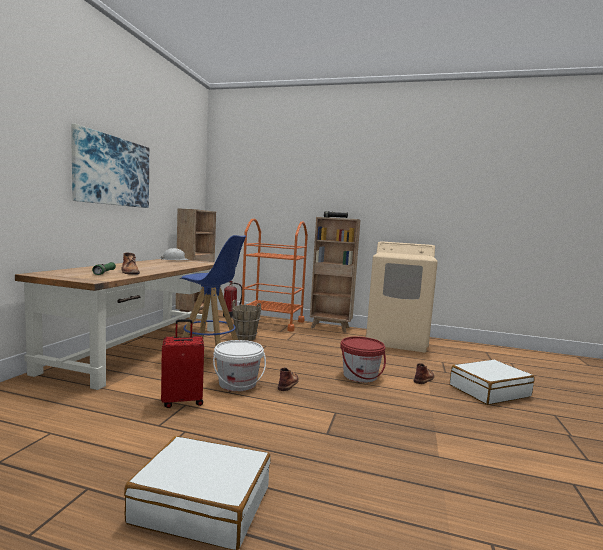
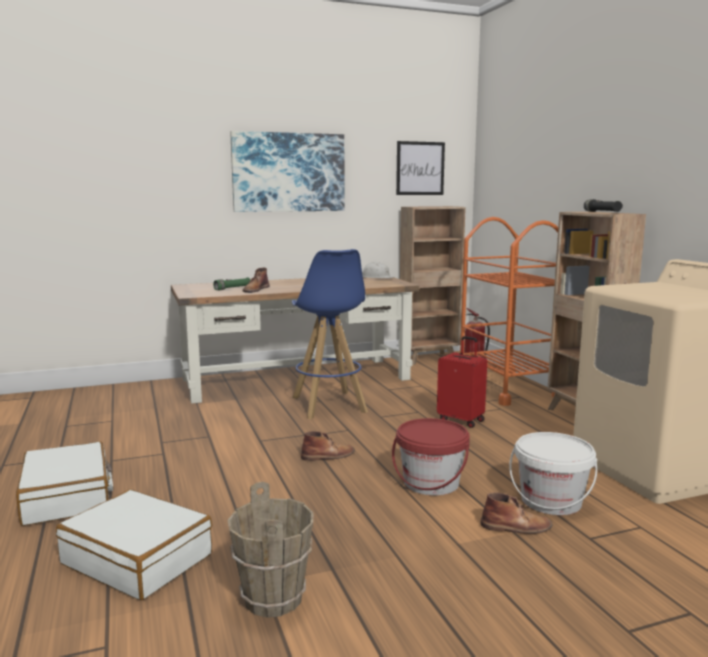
camera: 55 degrees right, 5 degrees up
(182, 401) = (215, 433): red suitcase -> red suitcase (461, 420)
(184, 182) = (420, 168): none -> picture
(237, 383) = (286, 437): white bucket -> white bucket (551, 501)
(245, 337) = (420, 396): brown bucket -> brown bucket (274, 598)
(489, 391) = (581, 593): white suitcase -> white suitcase (138, 559)

